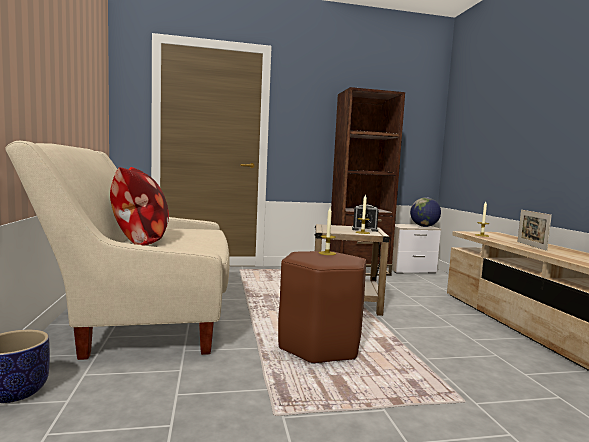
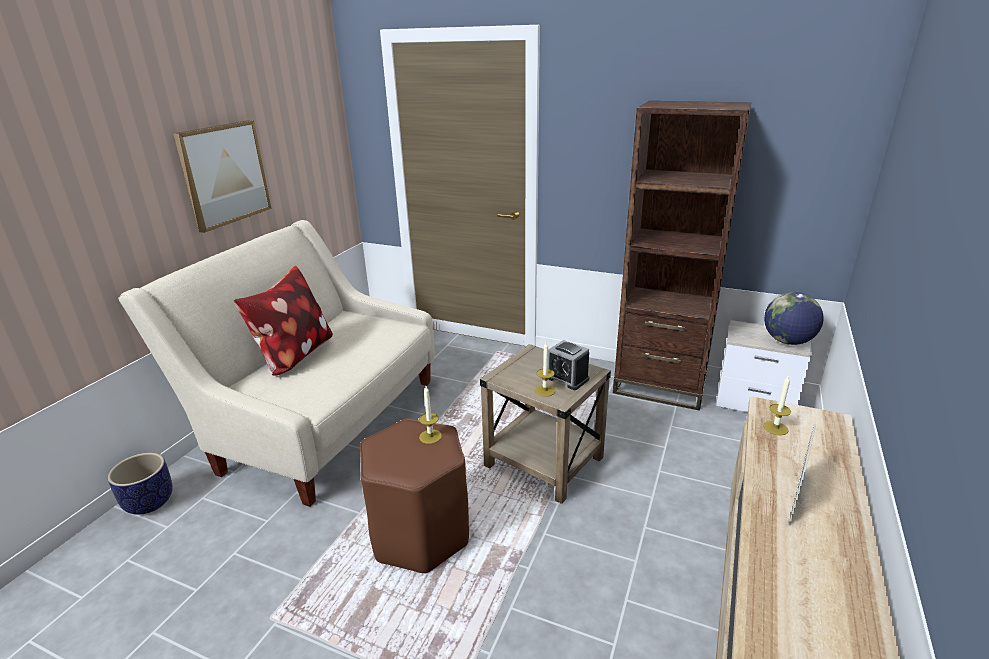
camera: 35 degrees right, 20 degrees up
(63, 85) = (224, 174): none -> picture

